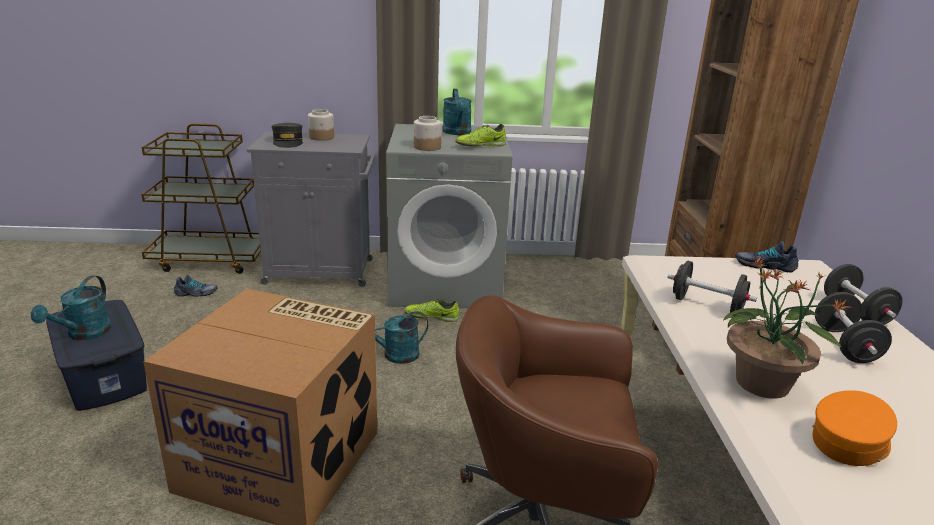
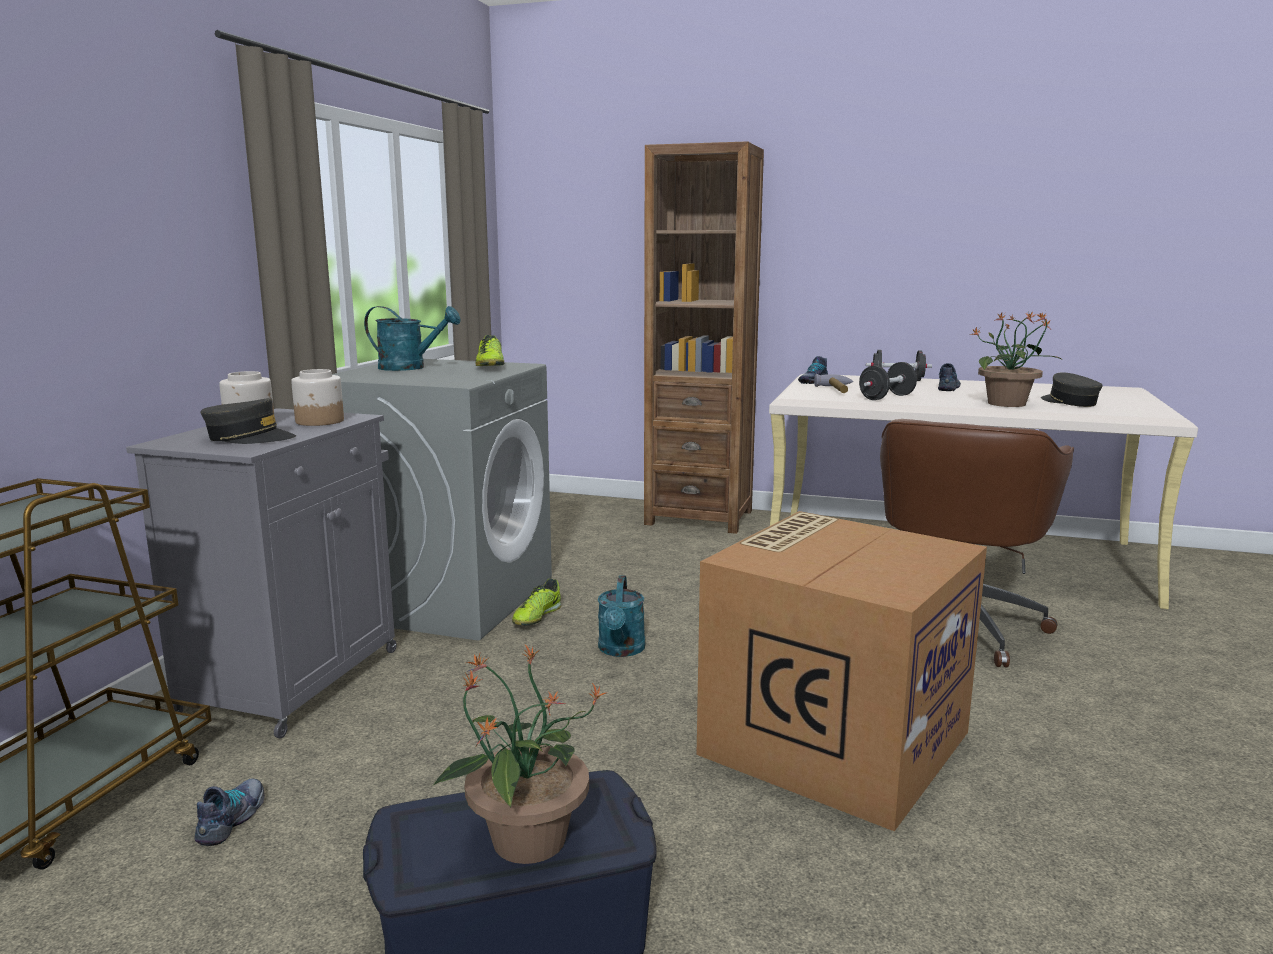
camera: 70 degrees left, 10 degrees down
(84, 334) = (526, 840): turquoise watering can -> potted plant
(427, 147) = (470, 378): jar -> jar (320, 421)
(718, 279) = (838, 390): none -> hammer
(845, 345) = (948, 387): black dumbbell -> shoe
(849, 441) = (1069, 402): orange cap -> grey cap

